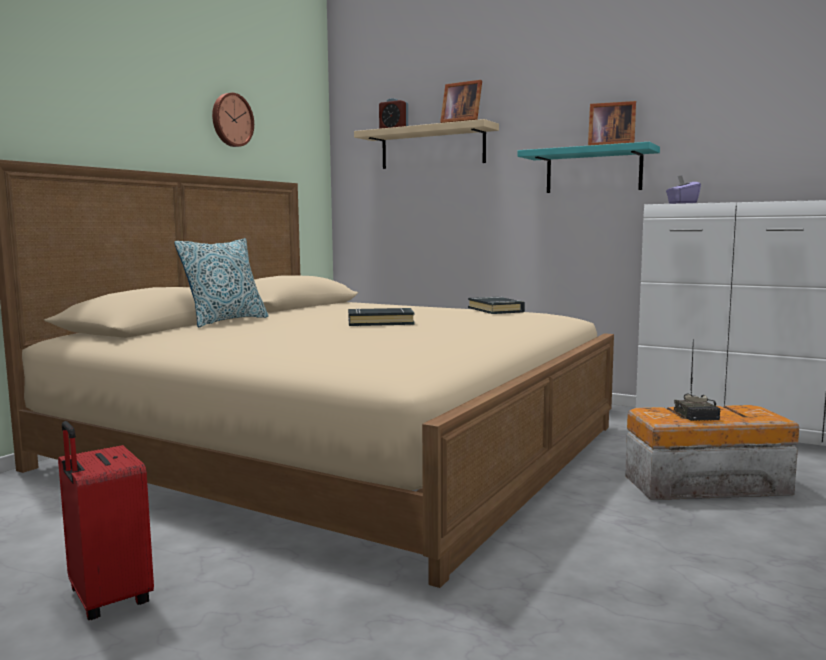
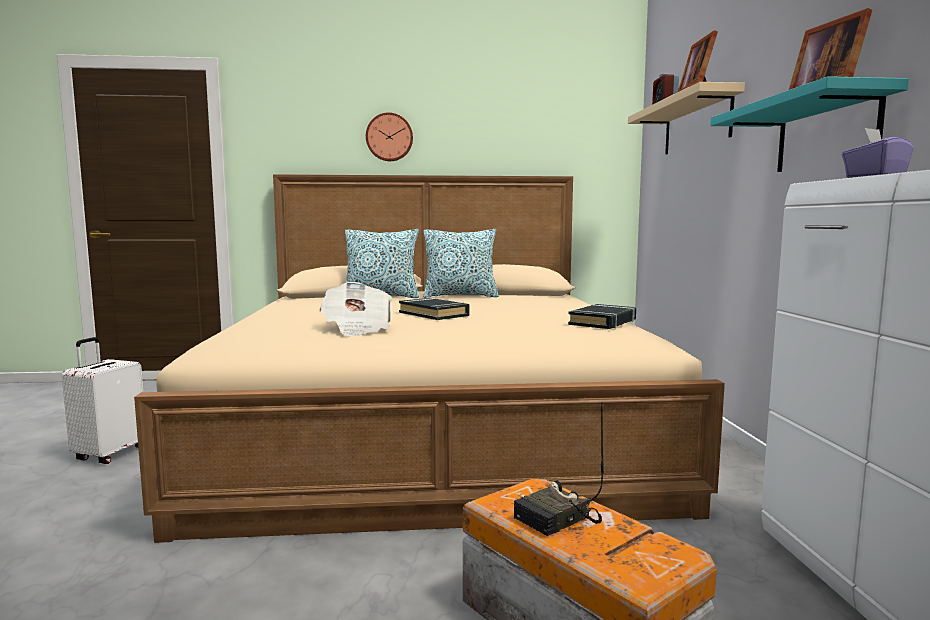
camera: 55 degrees right, 0 degrees up
(107, 599) = (109, 454): red suitcase -> white suitcase
(231, 120) = (498, 123): wall clock -> wall clock (389, 137)
(288, 311) = (460, 296): none -> pillow
(409, 339) = (357, 329): none -> newspaper

